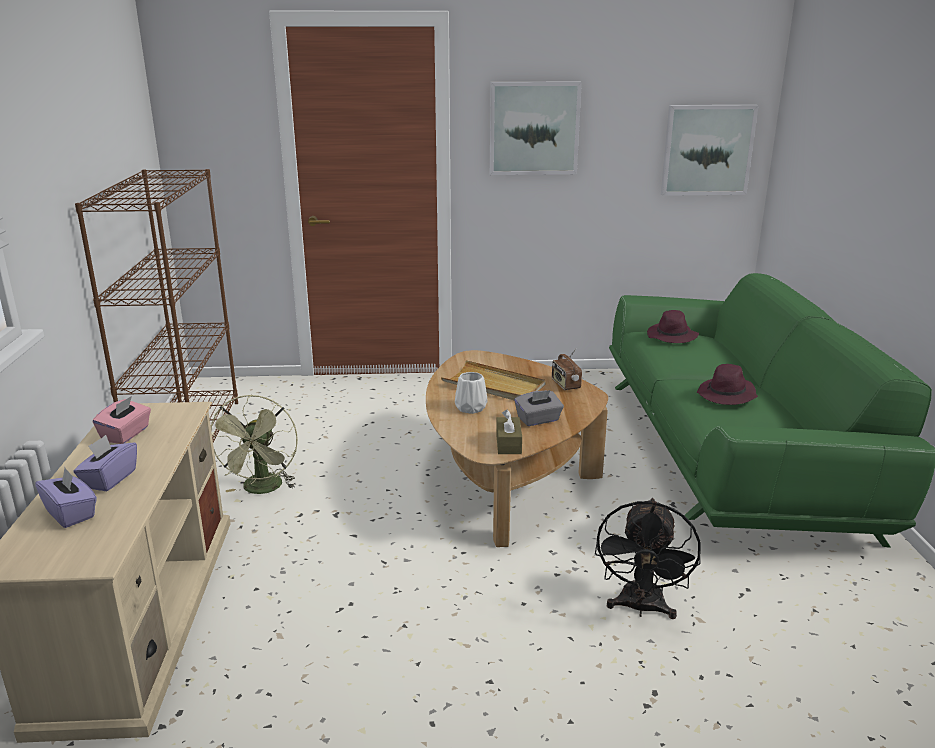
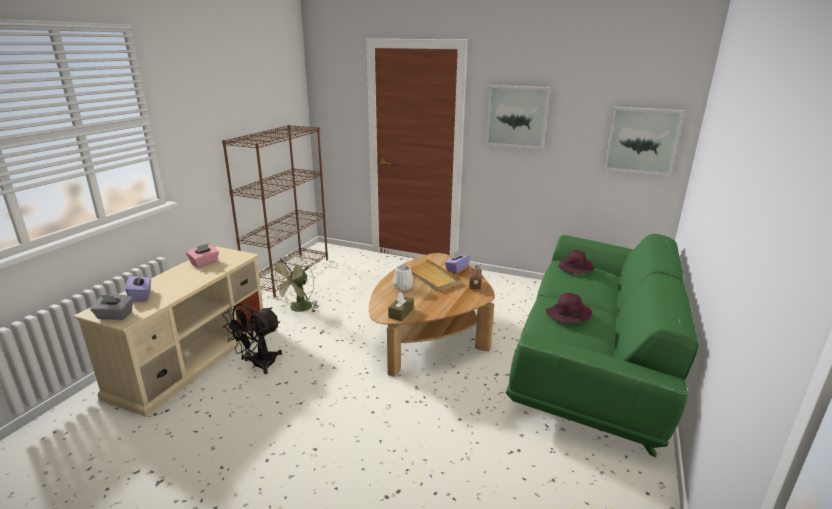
camera: 25 degrees right, 0 degrees up
(109, 479) = (173, 283): purple tissue box -> purple tissue box (456, 269)
(538, 420) = (434, 303): grey tissue box -> grey tissue box (114, 316)
(641, 608) = (437, 438): black fan -> black fan (258, 365)

